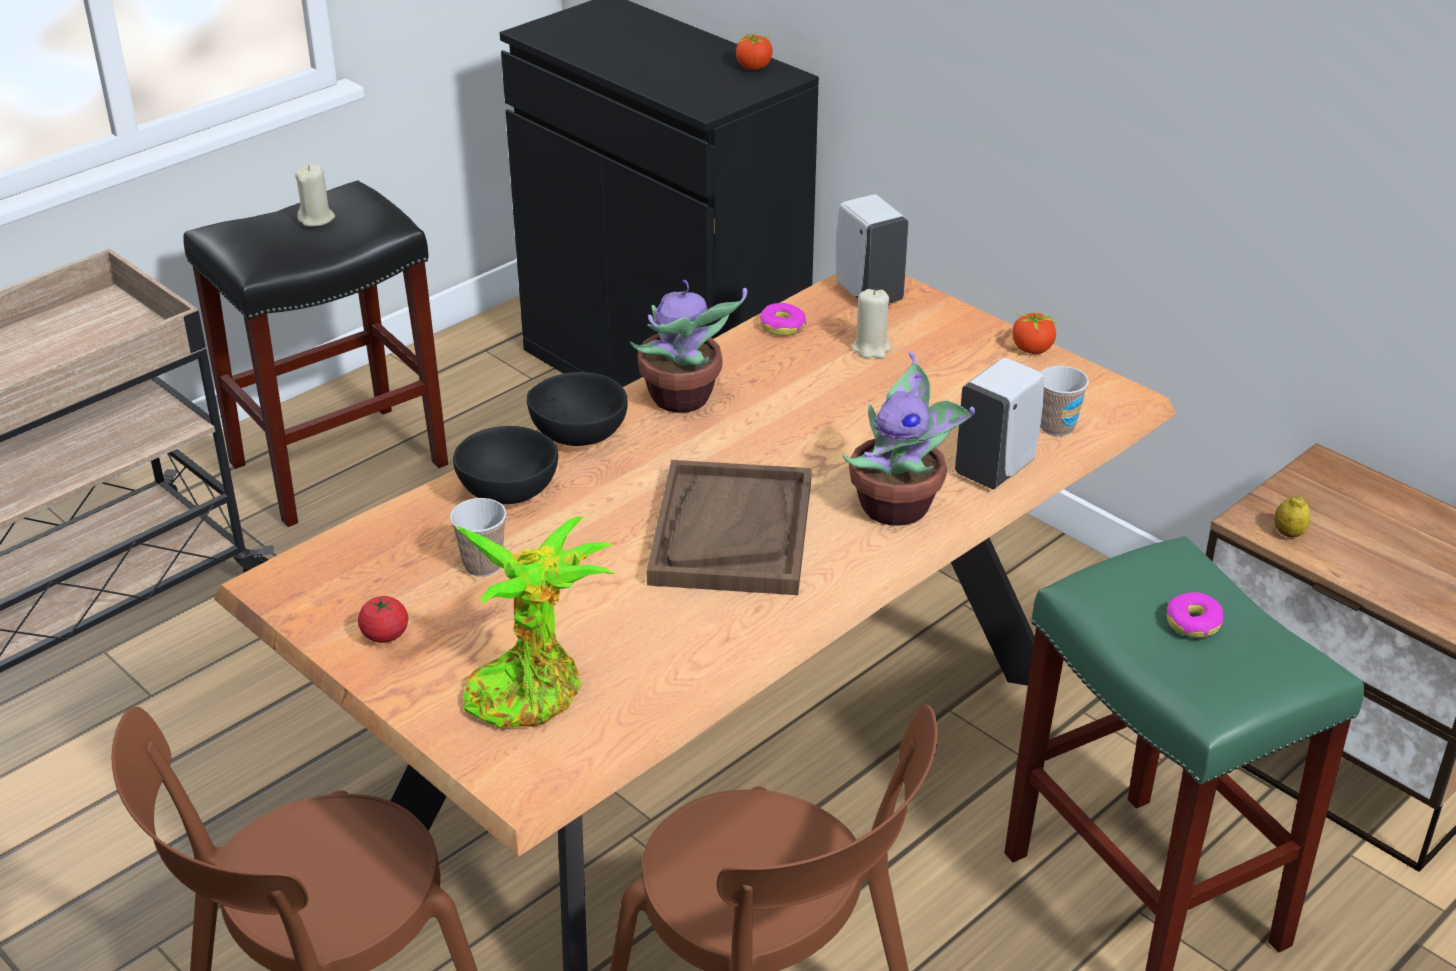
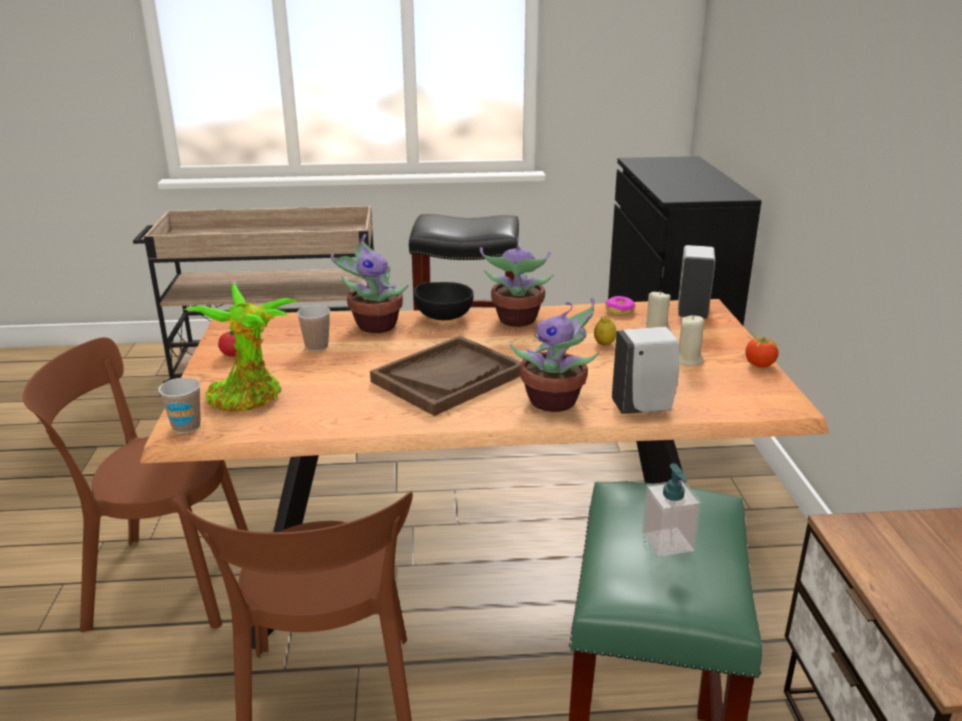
camera: 40 degrees right, 10 degrees down
(317, 219) = (474, 221): beige candle -> beige candle (688, 360)
(505, 492) = (374, 325): black bowl -> potted plant
(754, 67) = (728, 190): tomato -> none
(1057, 427) = (717, 403): cup -> cup (186, 426)
(1193, 623) = (668, 542): donut -> soap dispenser
(1288, 533) = (863, 547): lemon -> lemon (604, 344)

